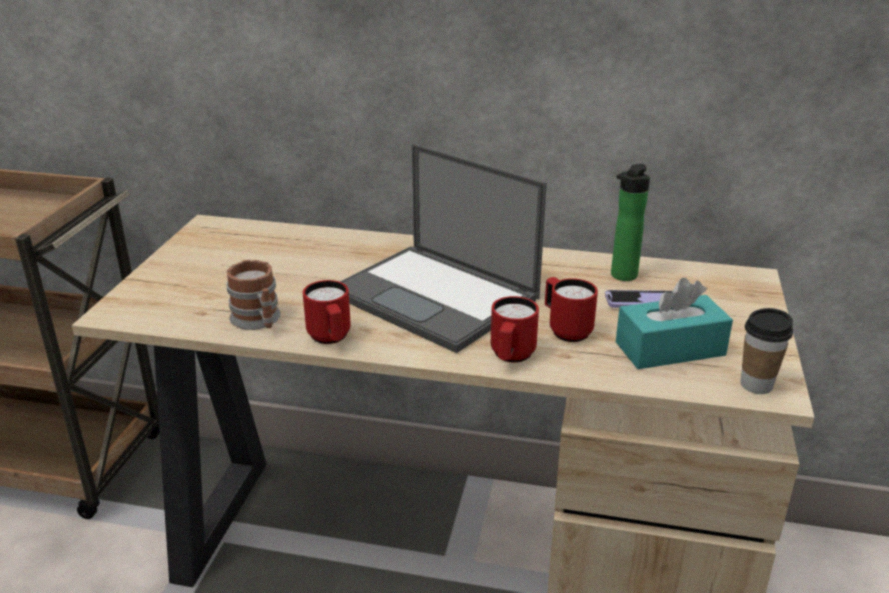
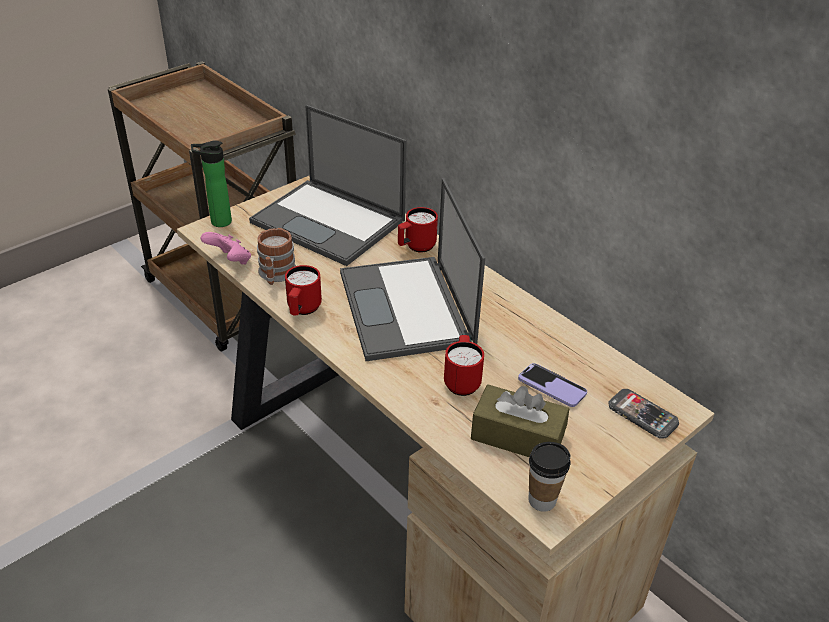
camera: 35 degrees right, 10 degrees up
(185, 329) = (230, 261): none -> pink game controller
(258, 258) = (330, 222): none -> laptop
(511, 357) = (396, 383): red mug -> red mug (416, 247)
(621, 277) = (565, 356): bottle -> bottle (217, 222)
(670, 349) = (517, 436): turquoise tissue box -> brown tissue box
(734, 291) = (642, 415): none -> phone

